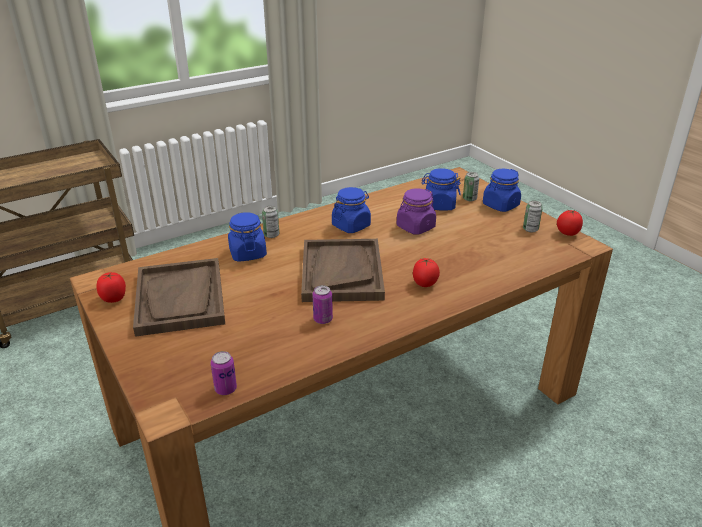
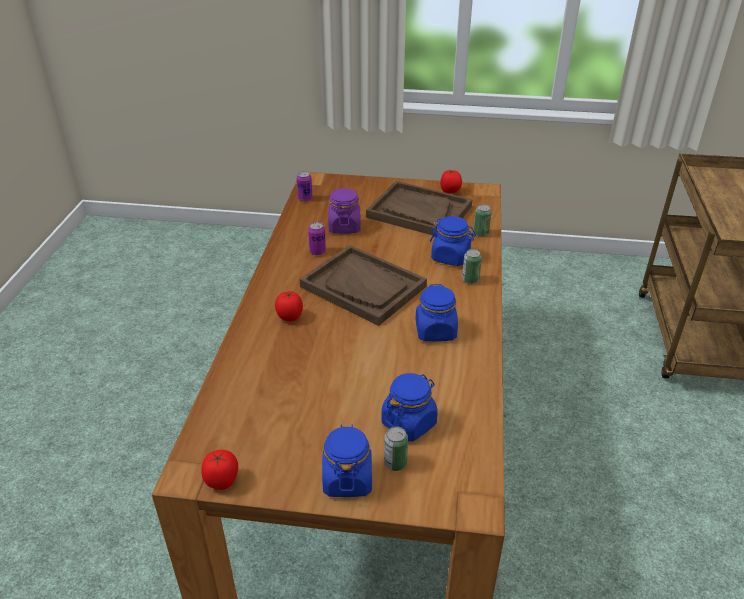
camera: 130 degrees right, 5 degrees up
(415, 227) = (383, 371): purple jar -> purple jar (344, 227)
(530, 229) = (270, 457): can -> can (481, 233)

